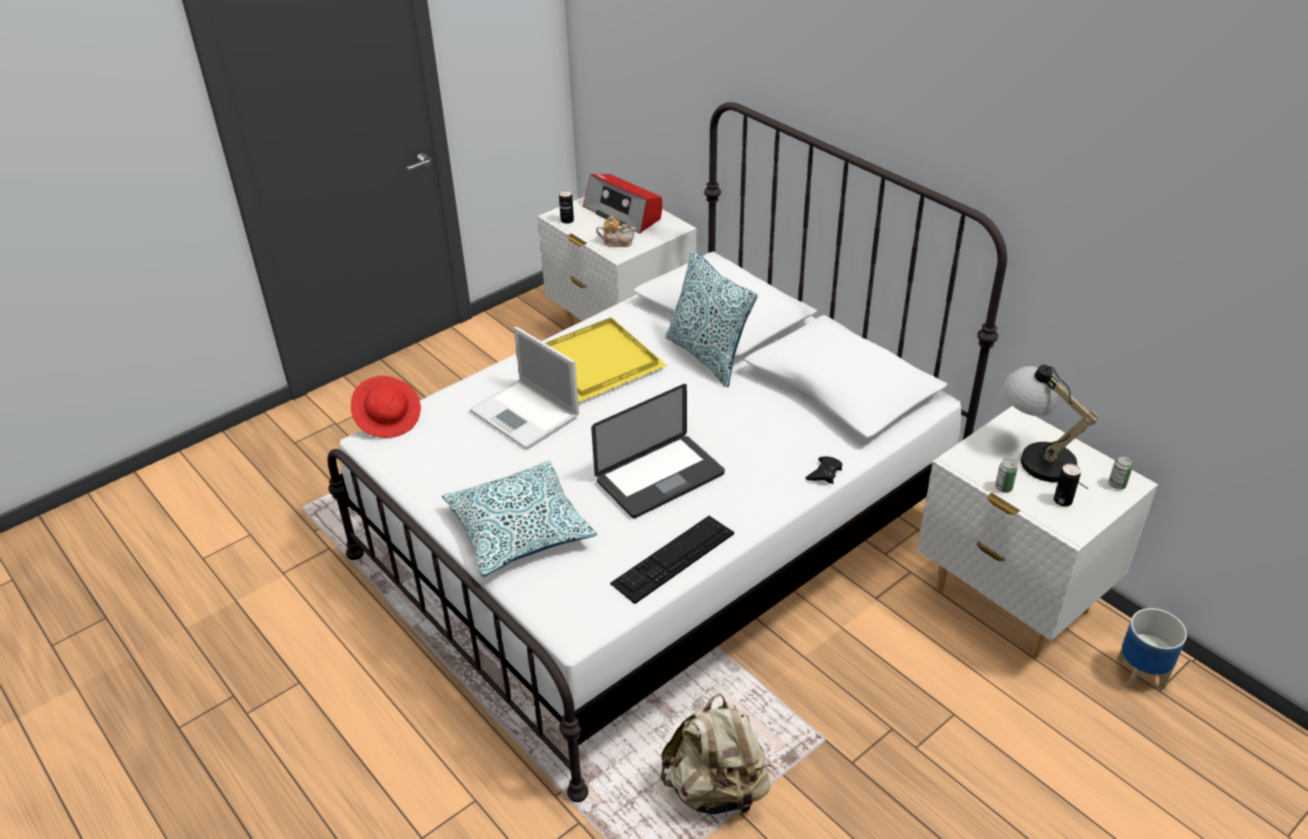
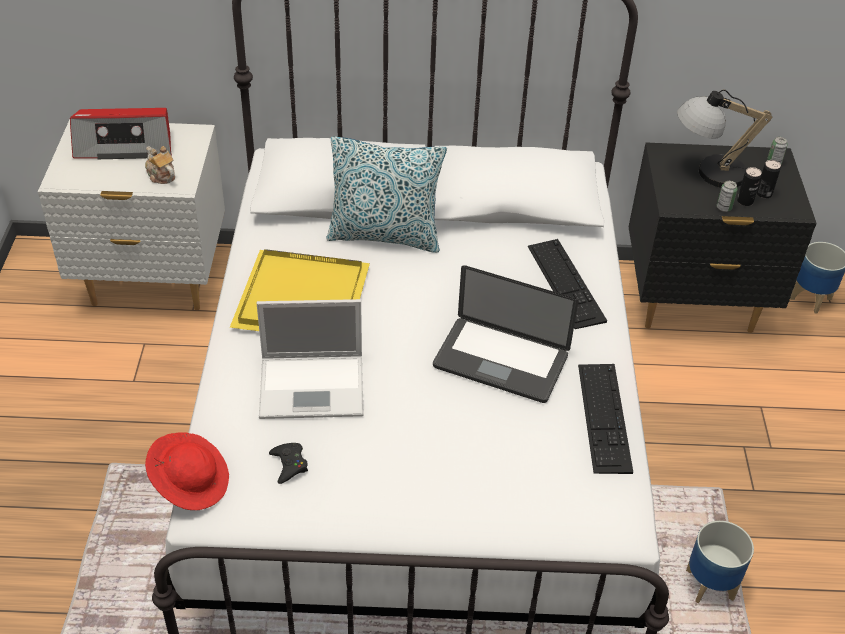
camera: 50 degrees left, 5 degrees up
(520, 529) = (463, 487): pillow -> none
(567, 220) = (78, 180): can -> can (745, 201)
(617, 242) = (161, 175): teapot -> teapot turned 90 degrees counterclockwise
(660, 478) = (500, 361): laptop -> laptop turned 105 degrees clockwise
(716, 789) = (709, 584): beige backpack -> planter
(787, 461) = (565, 283): none -> keyboard
(824, 473) = (601, 275): black game controller -> black game controller (289, 465)
(1010, 601) = (694, 304): white nightstand -> black nightstand

